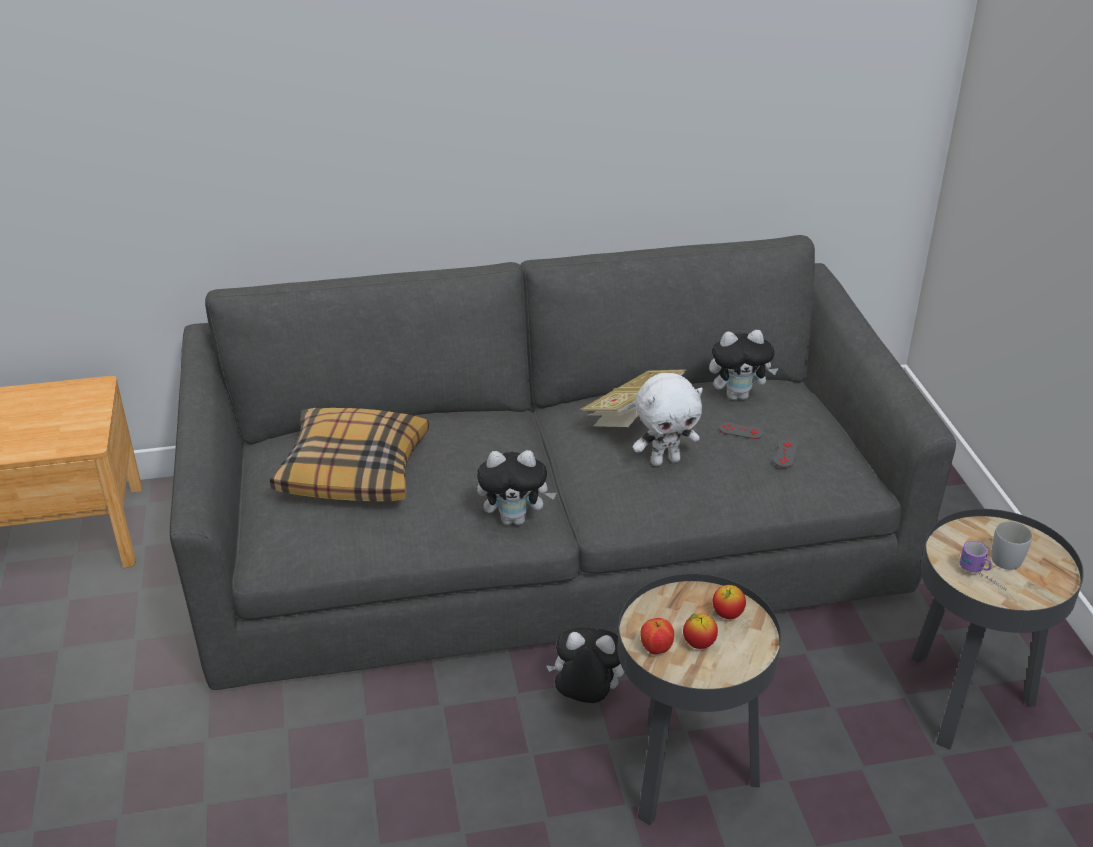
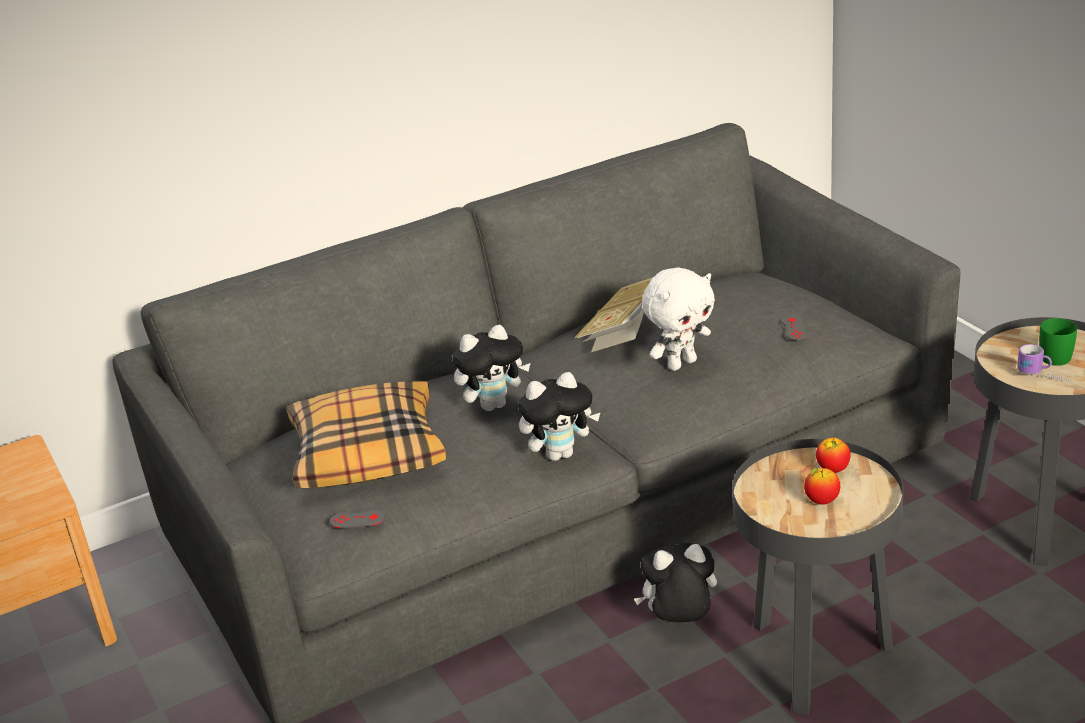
camera: 15 degrees left, 5 degrees down
(656, 649) = (784, 517): apple -> none
(738, 395) = (717, 291): plush toy -> plush toy (494, 404)
(740, 431) = (739, 319): grey game controller -> grey game controller (357, 519)
(1008, 556) = (1055, 355): white mug -> green mug

